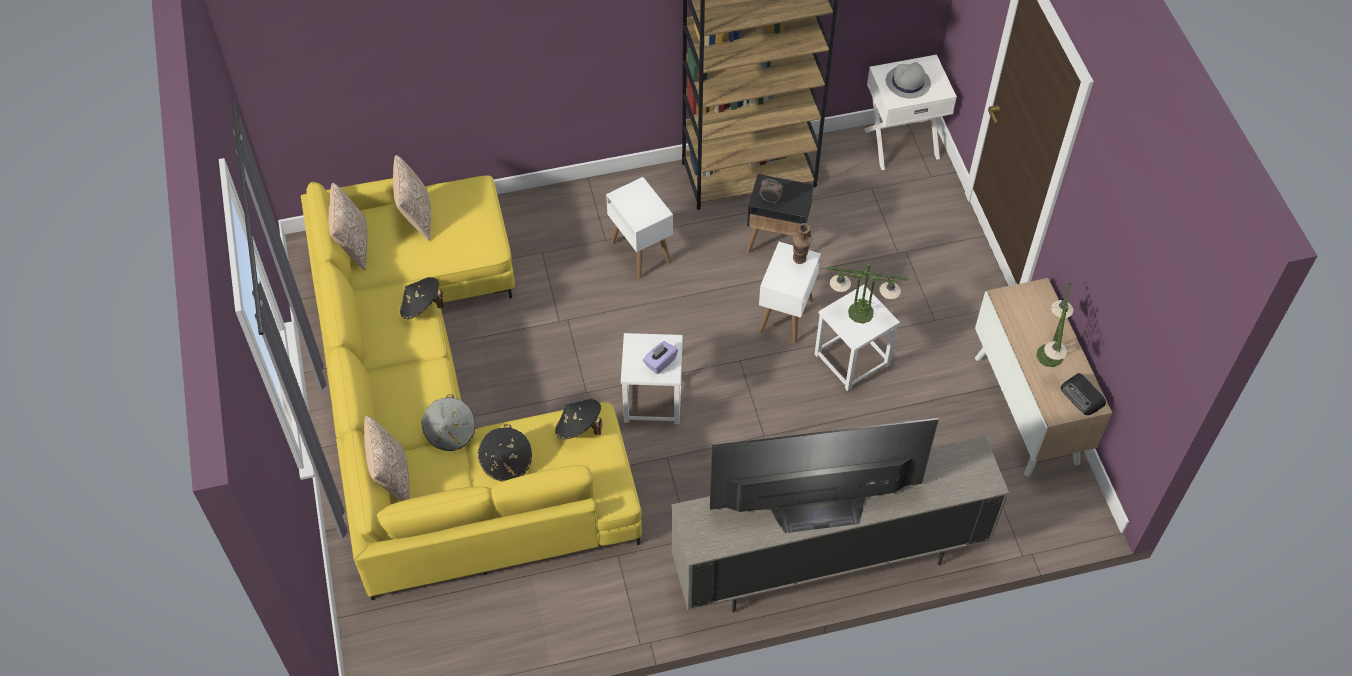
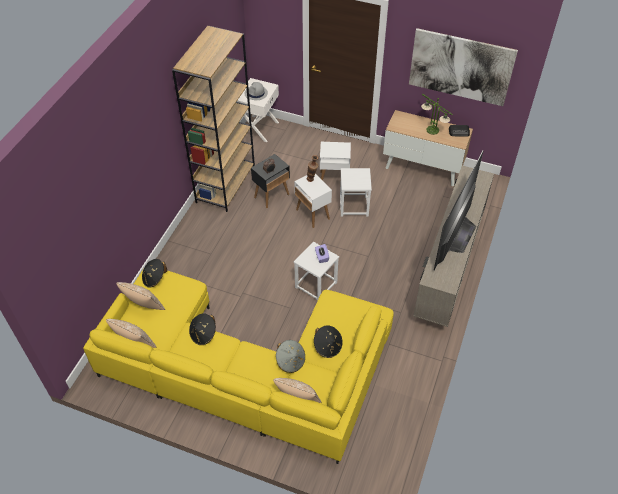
camera: 55 degrees left, 5 degrees down
(579, 428) = (331, 307): black hat -> black hat (154, 278)
(640, 252) = (230, 244): white side table -> white side table (334, 179)
(860, 313) = (354, 177): table lamp -> none
(1130, 287) = (461, 67): none -> picture

